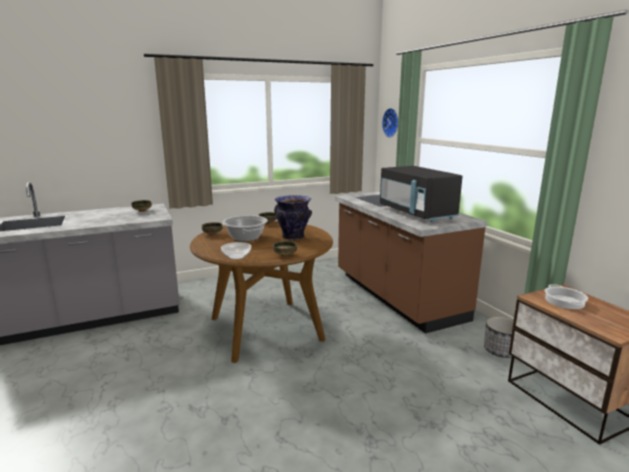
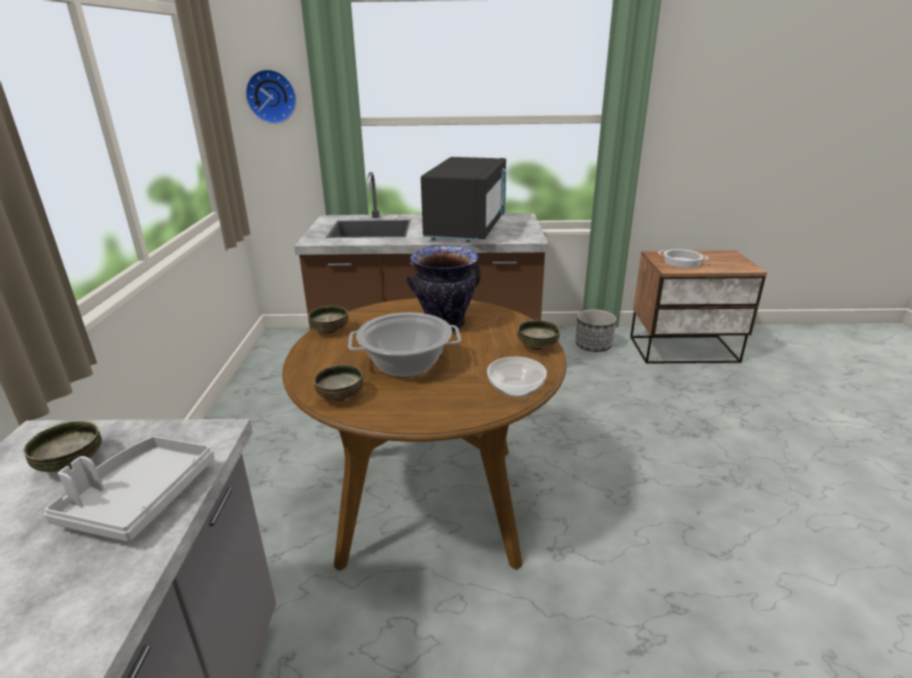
camera: 65 degrees left, 10 degrees up
(127, 219) = (139, 499): none -> grey tray
(416, 213) = (467, 228): black microwave -> black microwave turned 75 degrees counterclockwise

